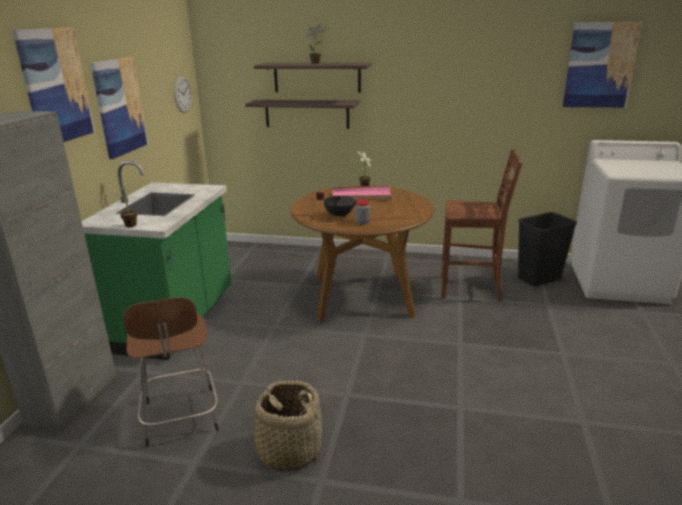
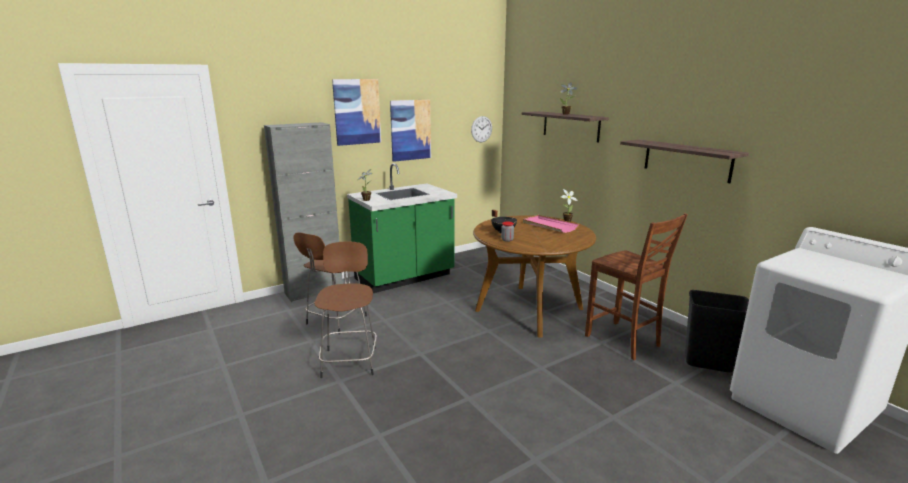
camera: 45 degrees right, 5 degrees down
(289, 451) = (350, 360): basket -> brown stool
(307, 114) = (561, 155): shelf -> shelf (686, 160)
(600, 65) = (830, 140): picture -> none

